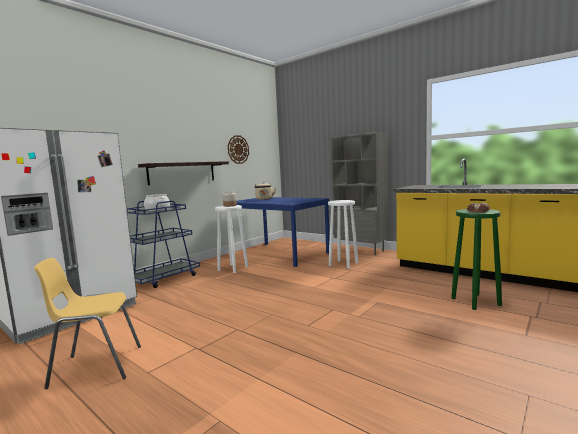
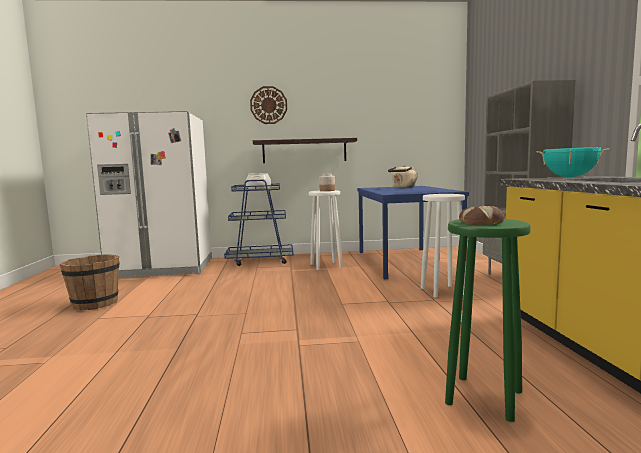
camera: 45 degrees right, 0 degrees up
(96, 366) = (95, 304): yellow chair -> brown bucket
(238, 149) = (387, 123): wall clock -> wall clock (268, 105)
(418, 186) = (570, 177): none -> turquoise cooking pot

